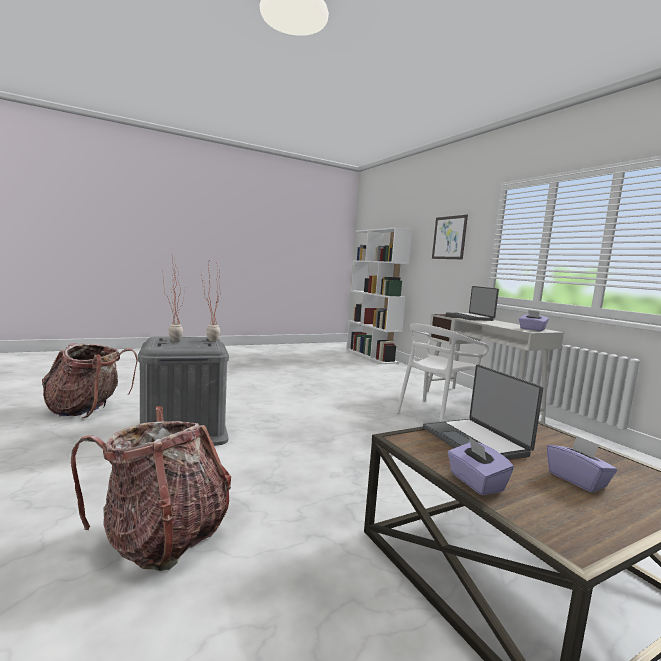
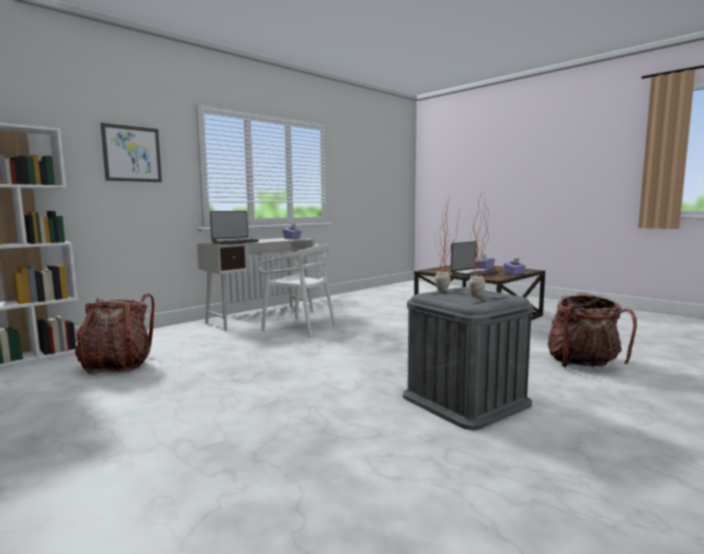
camera: 105 degrees left, 0 degrees up
(87, 409) = (509, 489): backpack -> backpack (117, 365)

